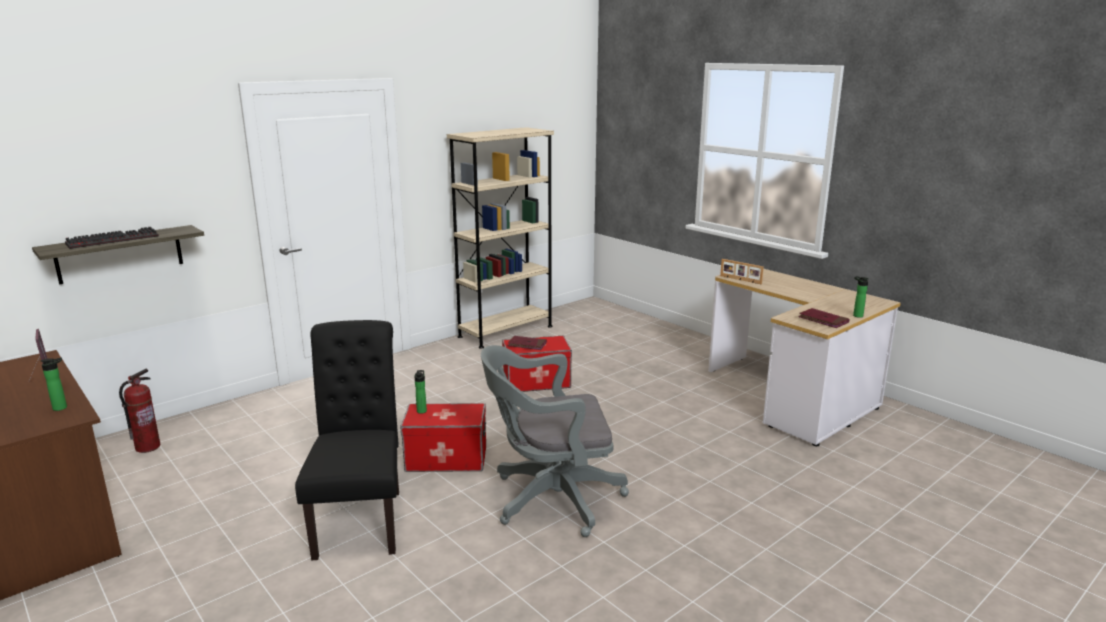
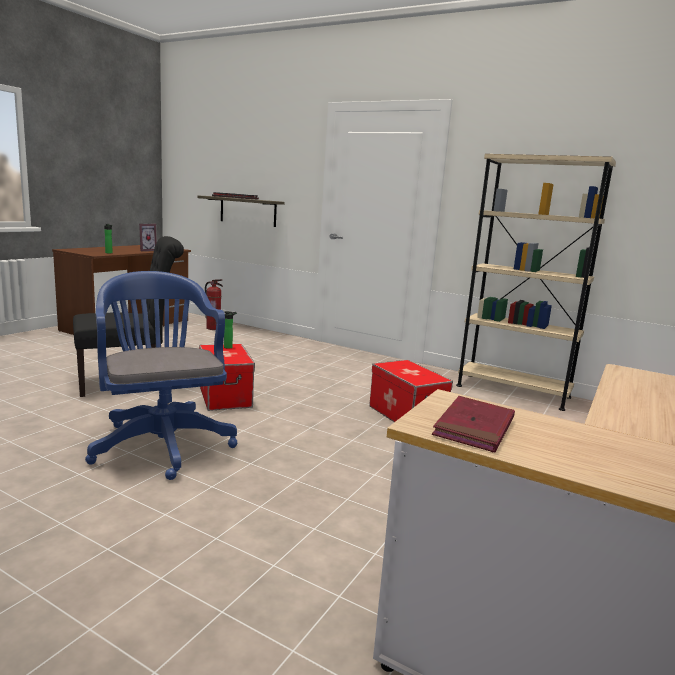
camera: 70 degrees right, 5 degrees down
(527, 345) = (405, 368): red book -> none
(550, 499) = (161, 442): grey office chair -> blue office chair
(740, 280) = (622, 377): picture frame -> none
(856, 315) = (562, 466): bottle -> none

